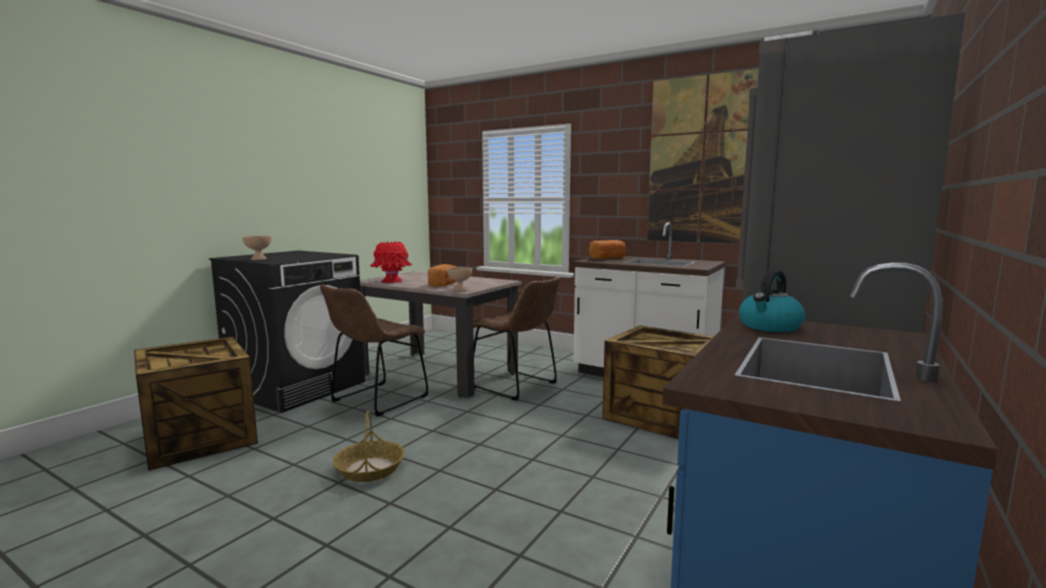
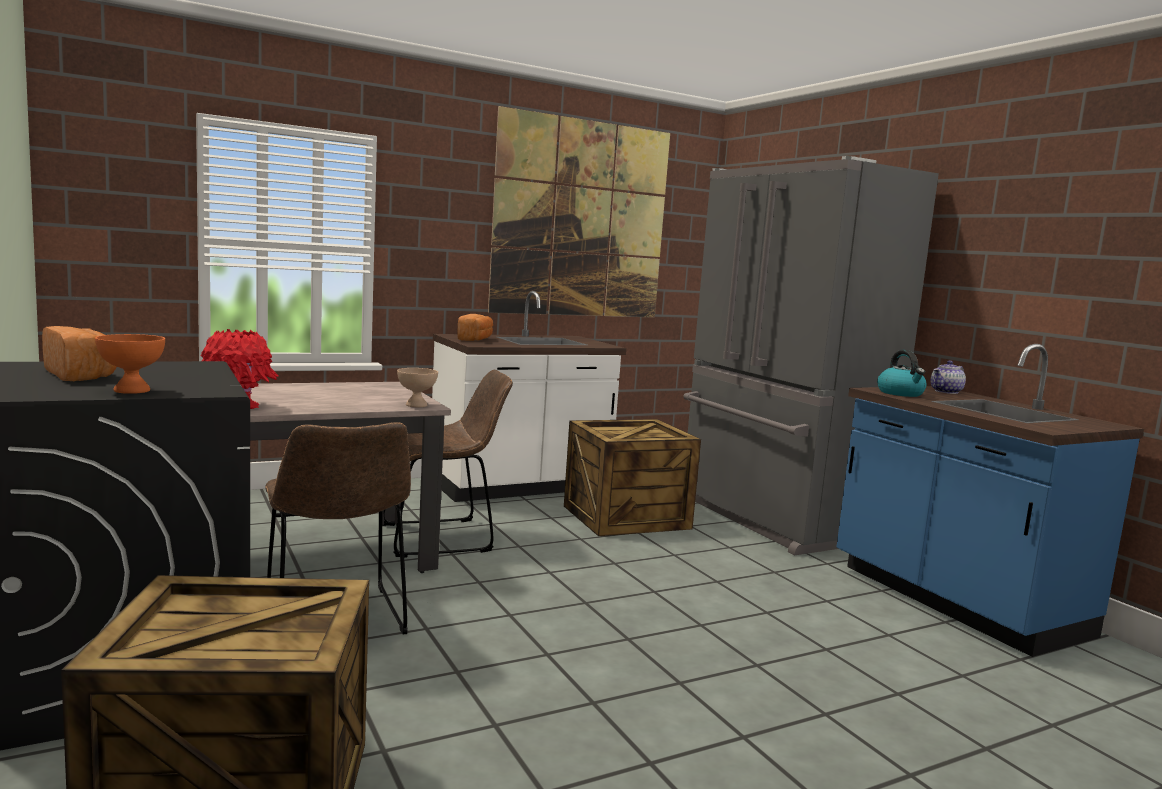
camera: 60 degrees left, 0 degrees up
(258, 259) = (131, 390): beige bowl -> orange bowl
(369, 469) = (577, 675): basket -> none
(445, 284) = (351, 400): bread -> bread (82, 375)
(880, 338) = (946, 392): none -> teapot

